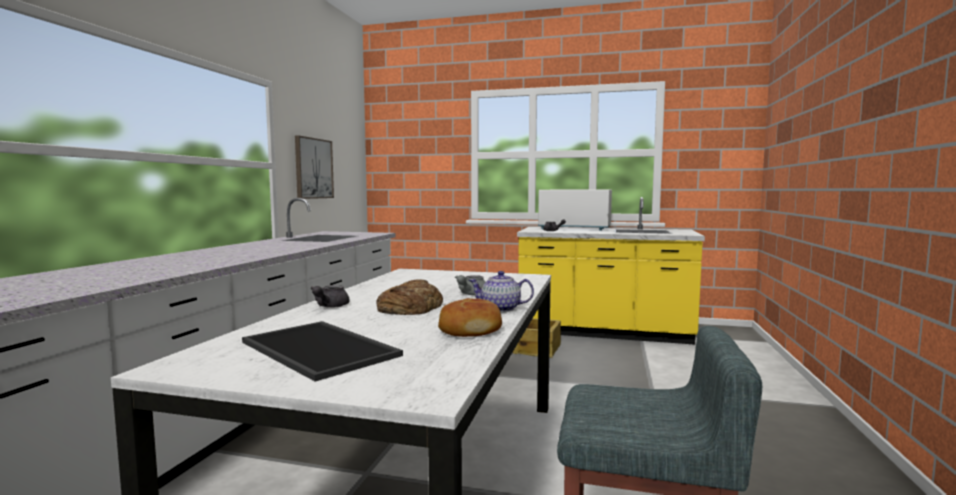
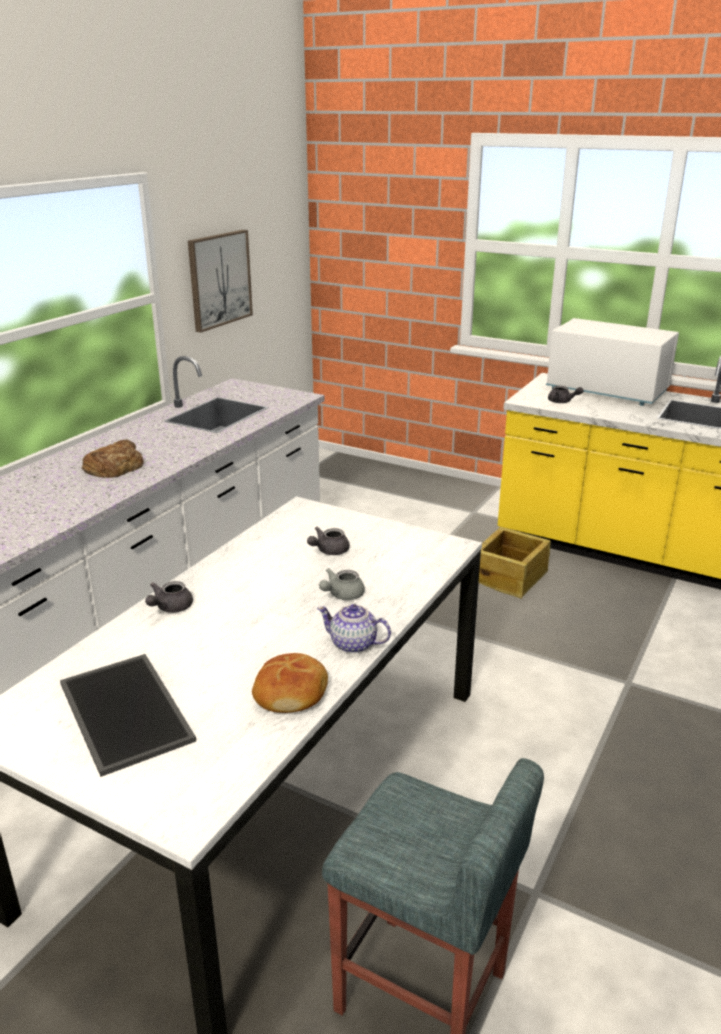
camera: 15 degrees right, 20 degrees up
(410, 307) = (255, 623): bread -> bread (114, 466)
(443, 282) = (328, 551): none -> grey teapot

